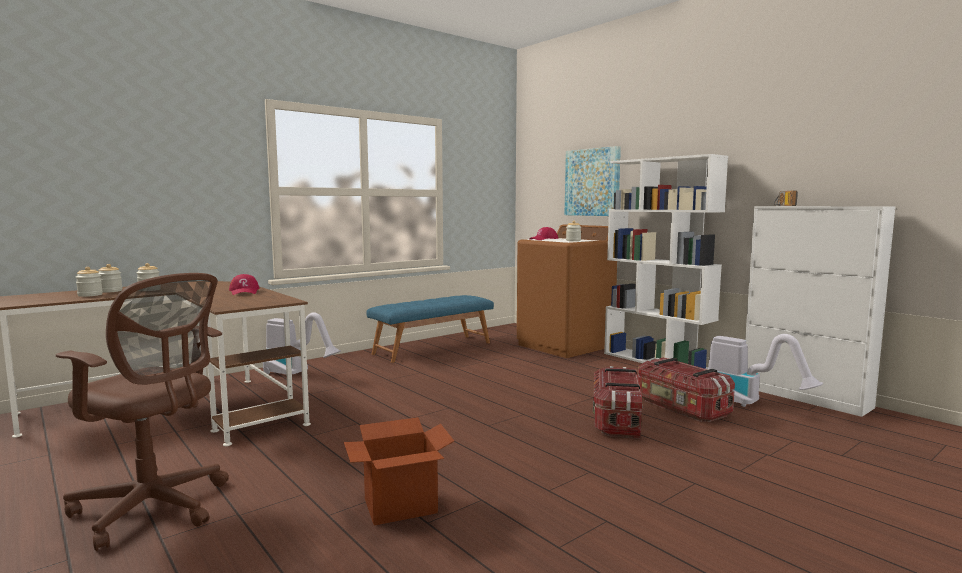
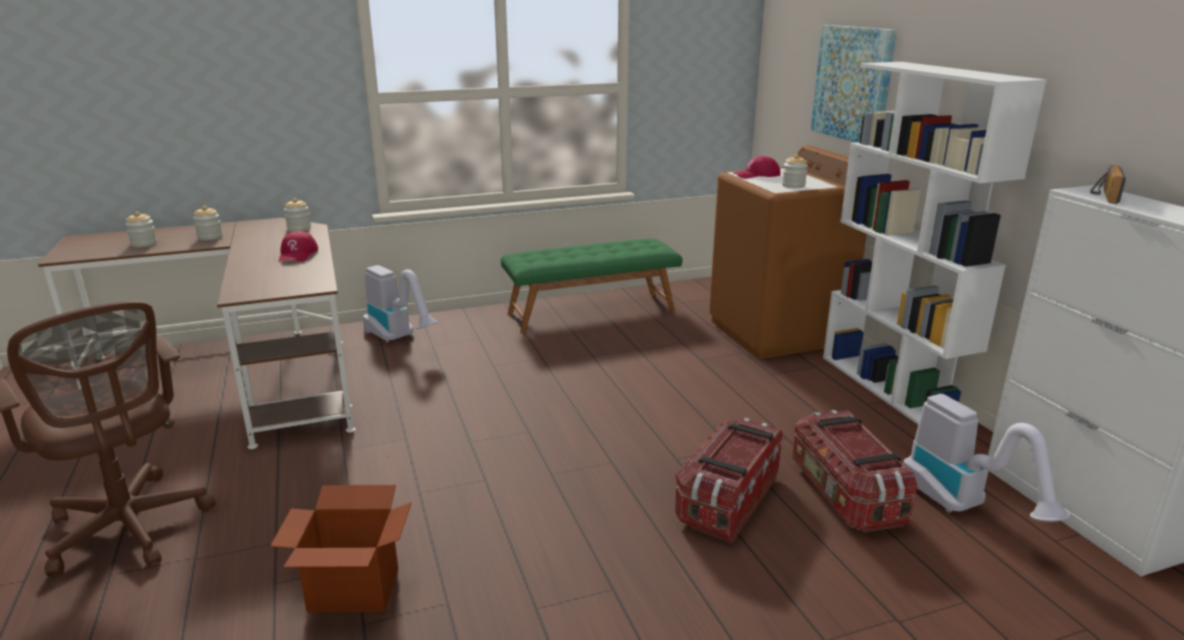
camera: 20 degrees right, 15 degrees up
(110, 291) = (172, 236): jar -> jar (299, 228)
(432, 348) = (591, 312): blue bench -> green bench

